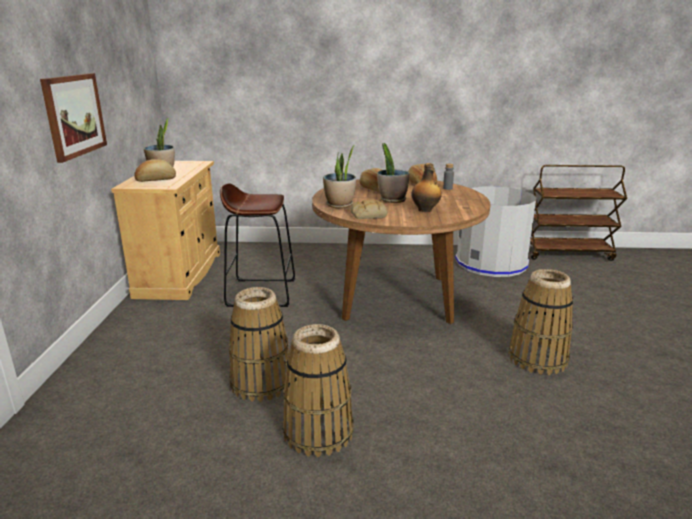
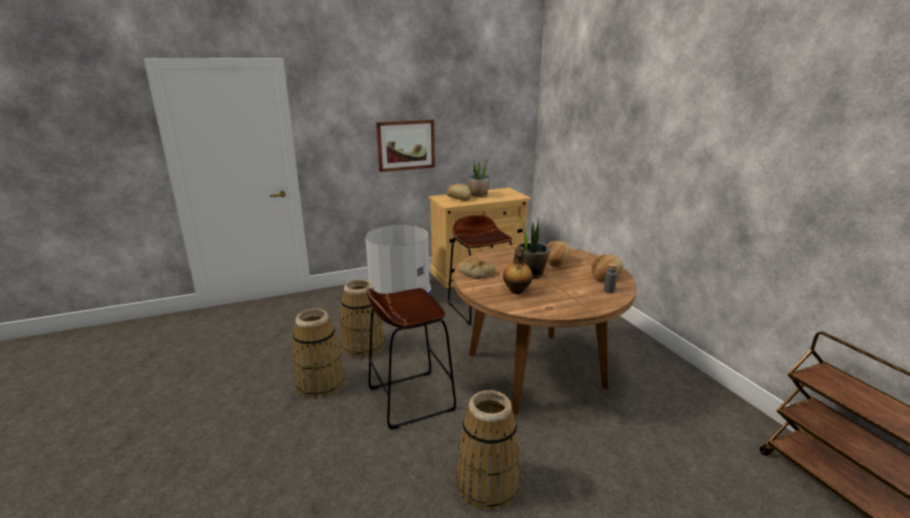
camera: 65 degrees right, 0 degrees up
(340, 205) = (490, 258): potted plant -> none
(397, 370) = (410, 399): none -> brown stool
(491, 263) = (698, 417): grey trash can -> grey trash can (400, 292)

